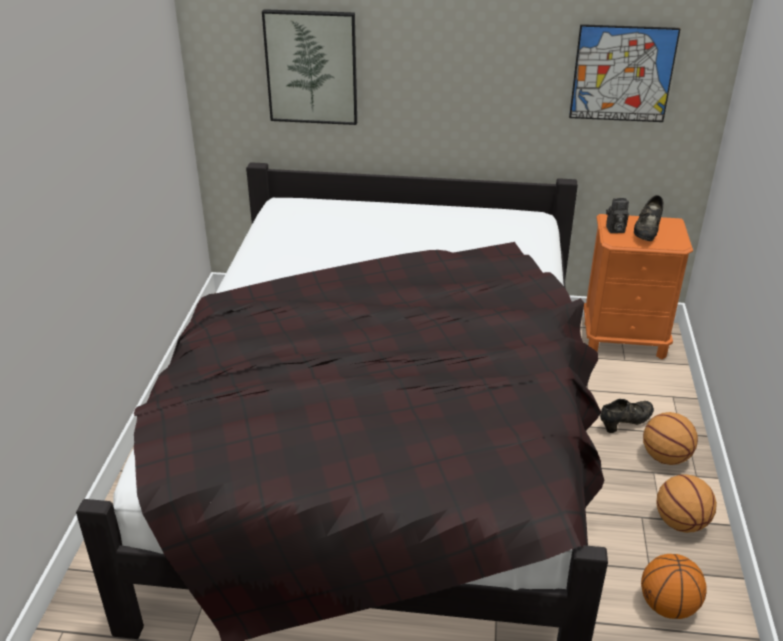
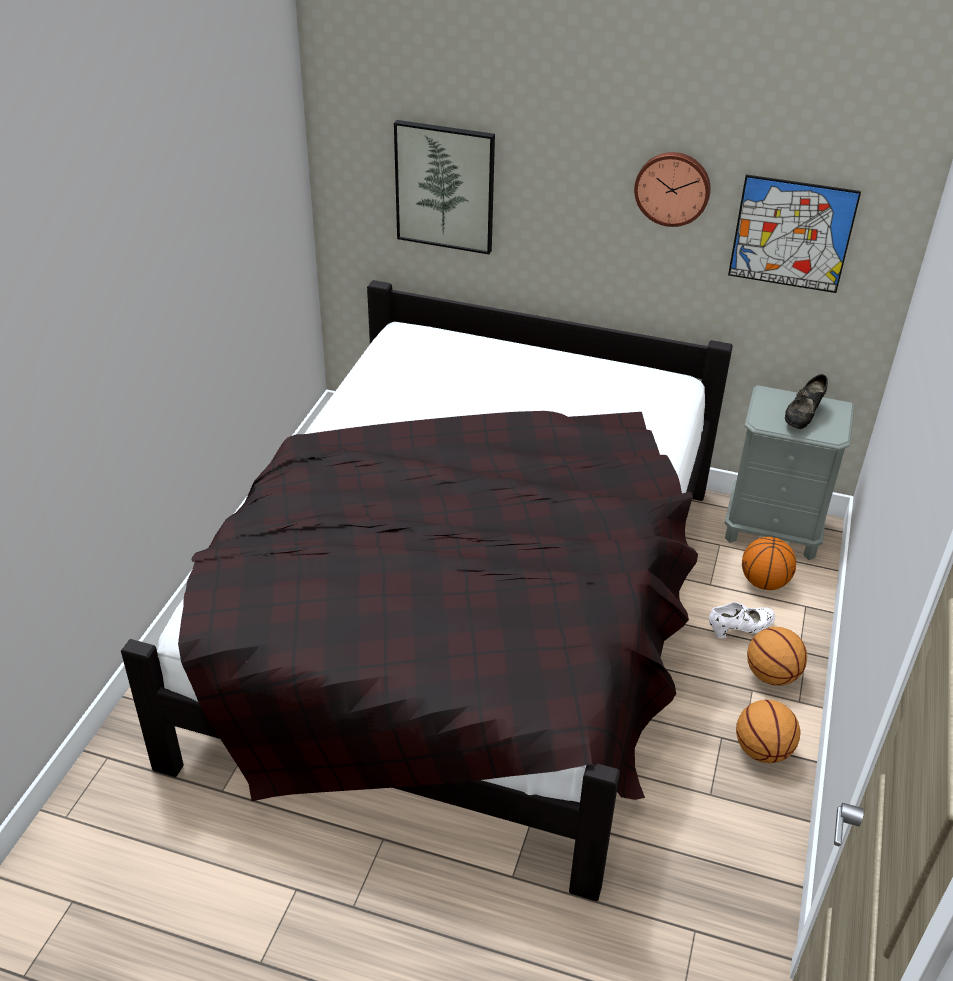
camera: 10 degrees right, 5 degrees up
(517, 44) = (673, 188): none -> wall clock
(614, 230) = (766, 408): camera -> none
(624, 340) = (773, 530): orange nightstand -> grey nightstand
(625, 423) = (739, 629): black shoe -> white shoe
(668, 606) = (716, 836): basketball -> basketball (764, 582)

